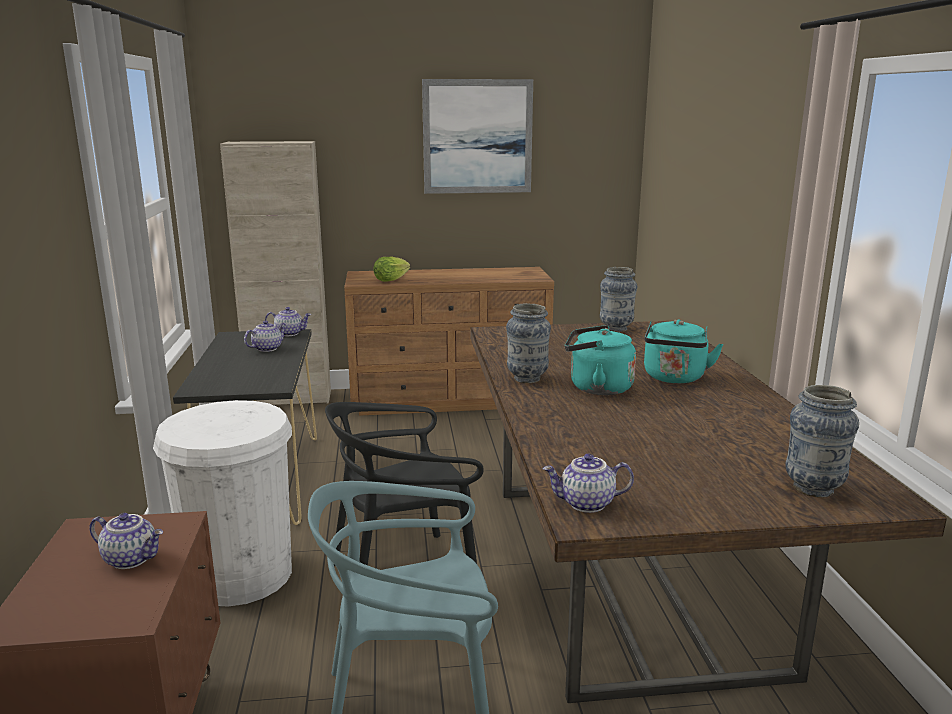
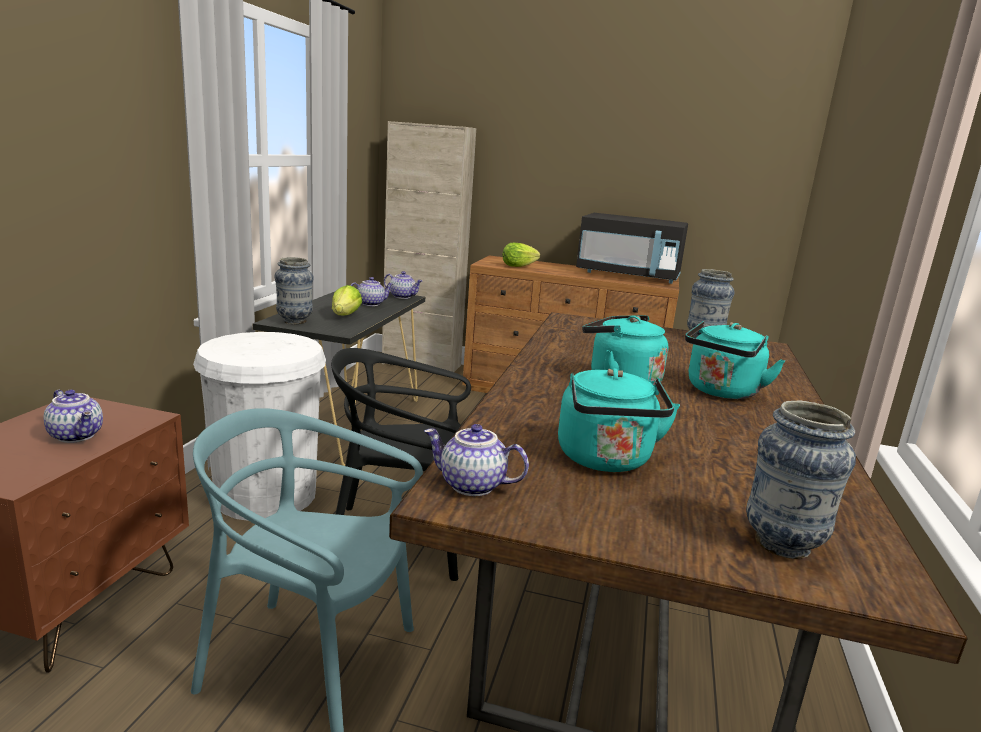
camera: 20 degrees right, 0 degrees up
(258, 368) = (345, 316): none -> lettuce
(477, 137) = (633, 137): picture -> none
(497, 273) = (628, 275): none -> black microwave
(527, 379) = (554, 361): vase -> vase (294, 321)
(654, 458) = (606, 460): none -> turquoise kettle

